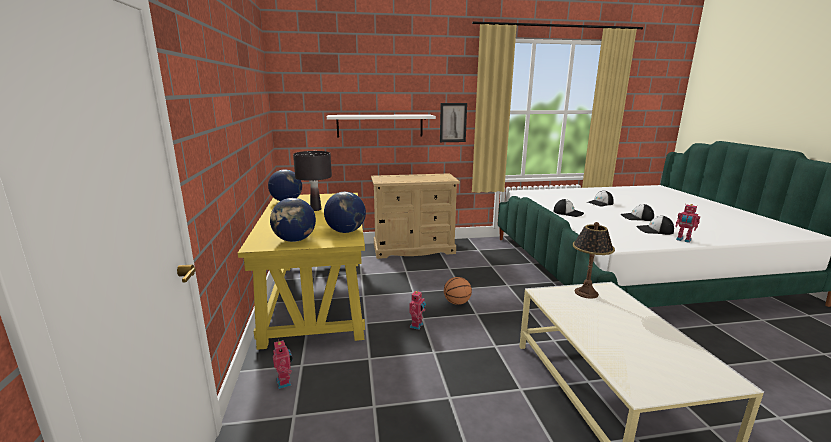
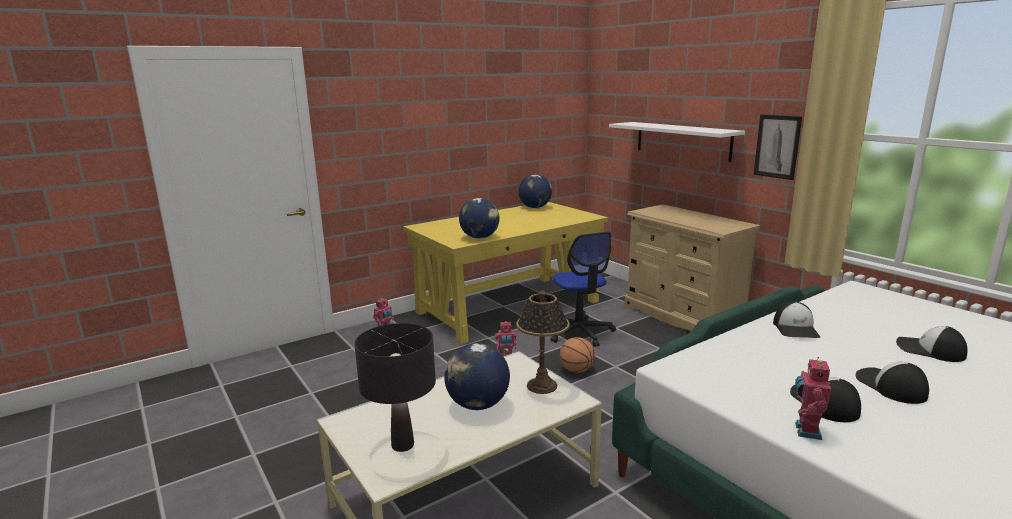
camera: 65 degrees right, 0 degrees up
(294, 240) = (441, 231): globe -> globe (477, 405)
(315, 209) = (526, 218): black table lamp -> black table lamp (402, 445)
(400, 284) = (580, 332): none -> office chair

